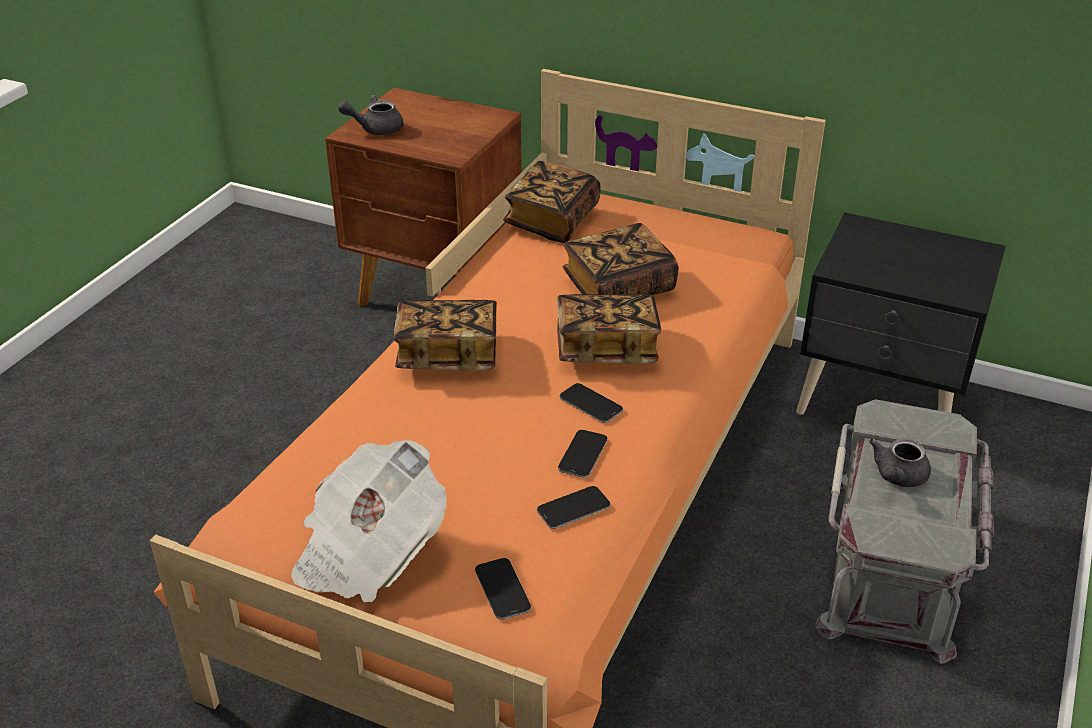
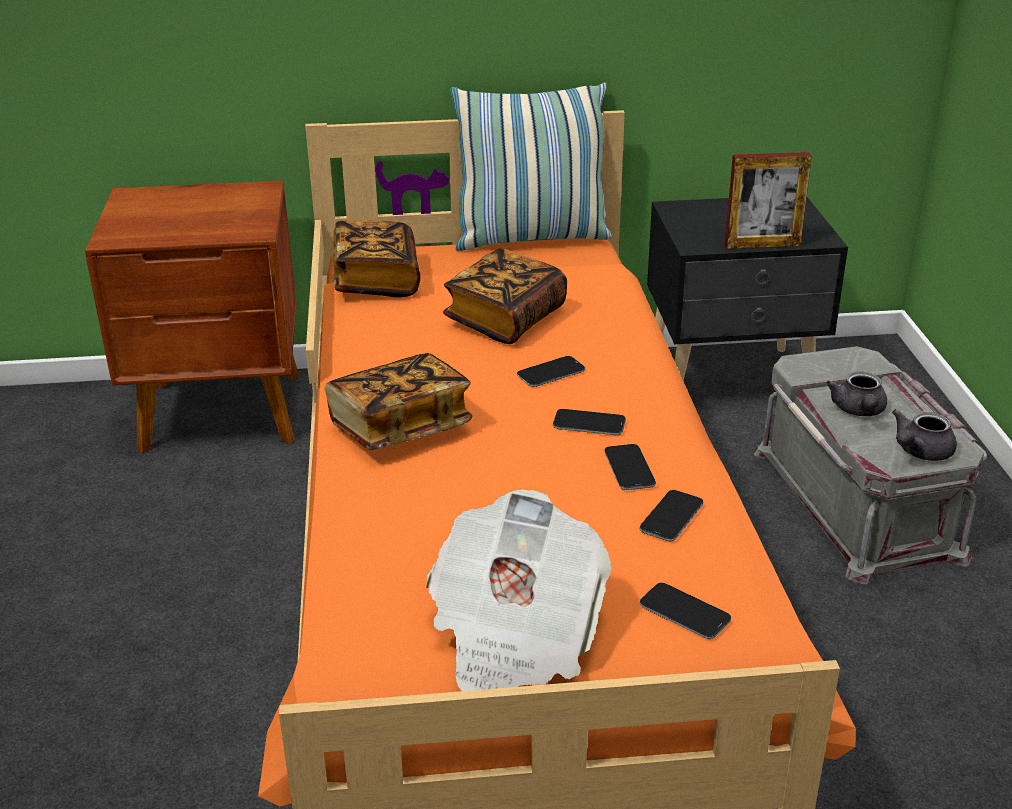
camera: 30 degrees left, 5 degrees down
(375, 129) = (137, 228): grey teapot -> grey teapot (919, 452)
(606, 349) = (551, 373): book -> phone
(718, 217) = (531, 238): none -> pillow
(901, 287) = (762, 245): none -> picture frame

